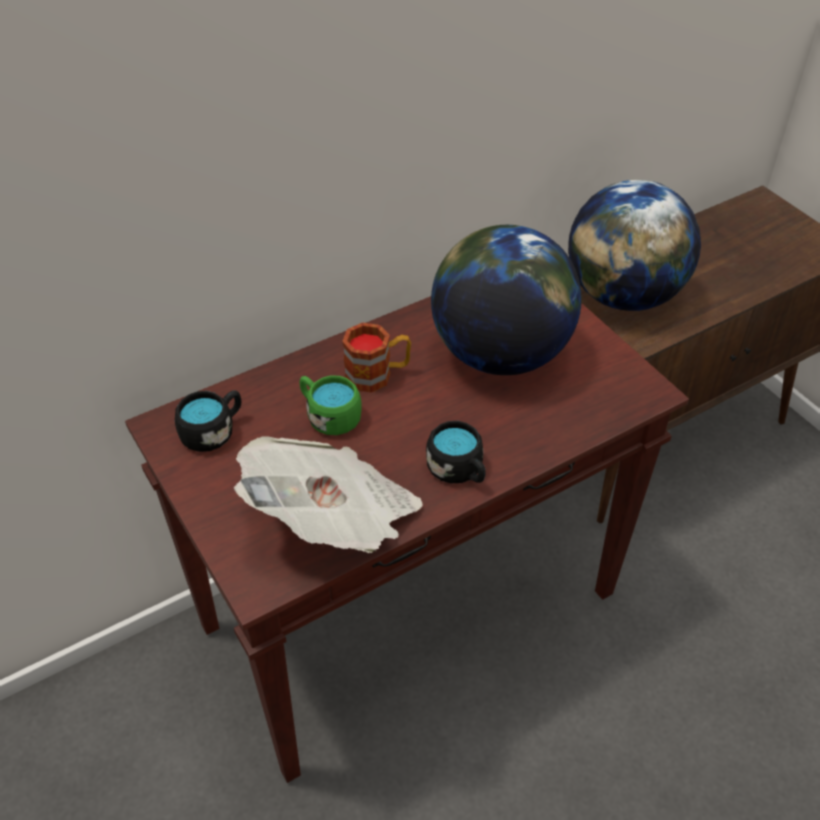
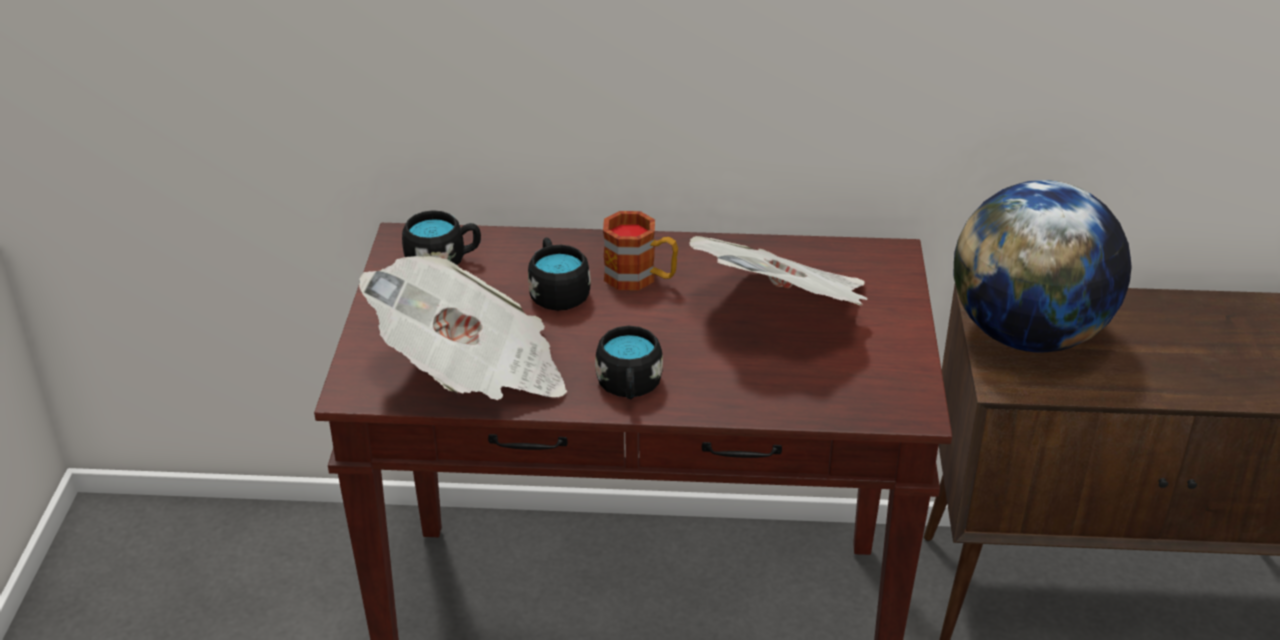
camera: 35 degrees right, 10 degrees down
(329, 416) = (557, 292): green mug -> black mug
(500, 353) = (785, 310): globe -> newspaper

